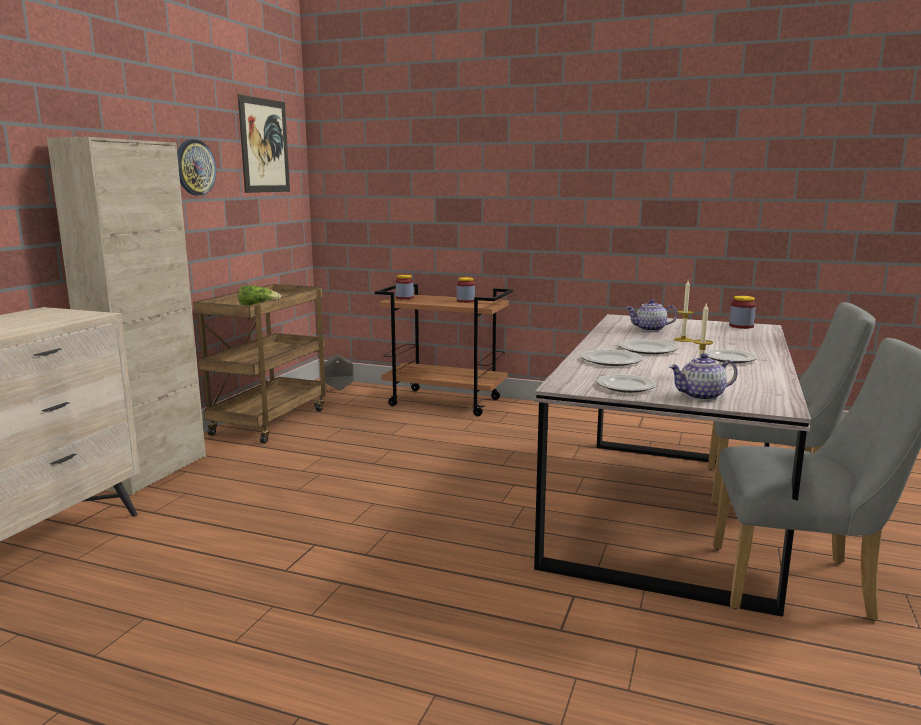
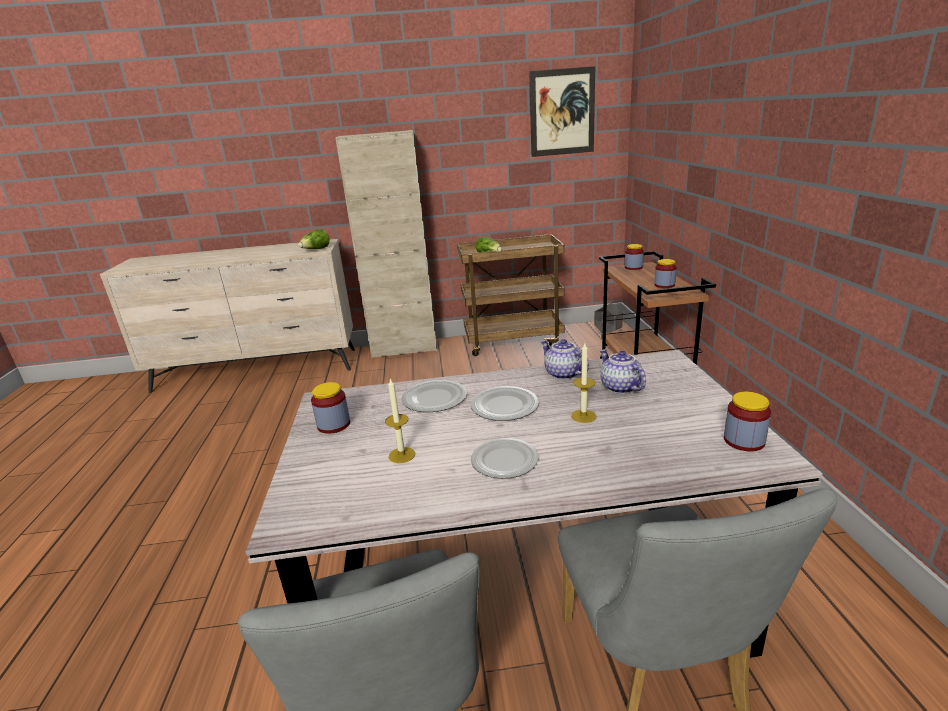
camera: 65 degrees right, 10 degrees up
(81, 316) = (316, 250): none -> lettuce
(194, 167) = (473, 141): wall clock -> none
(625, 386) = (334, 425): plate -> jar
(701, 396) = (313, 469): teapot -> teapot (562, 374)

